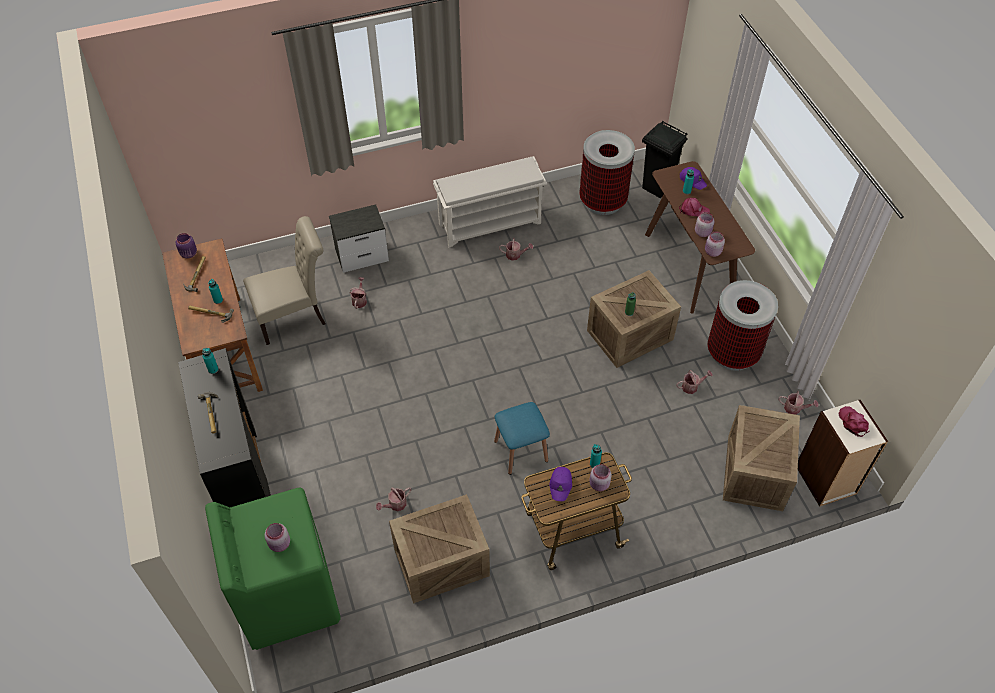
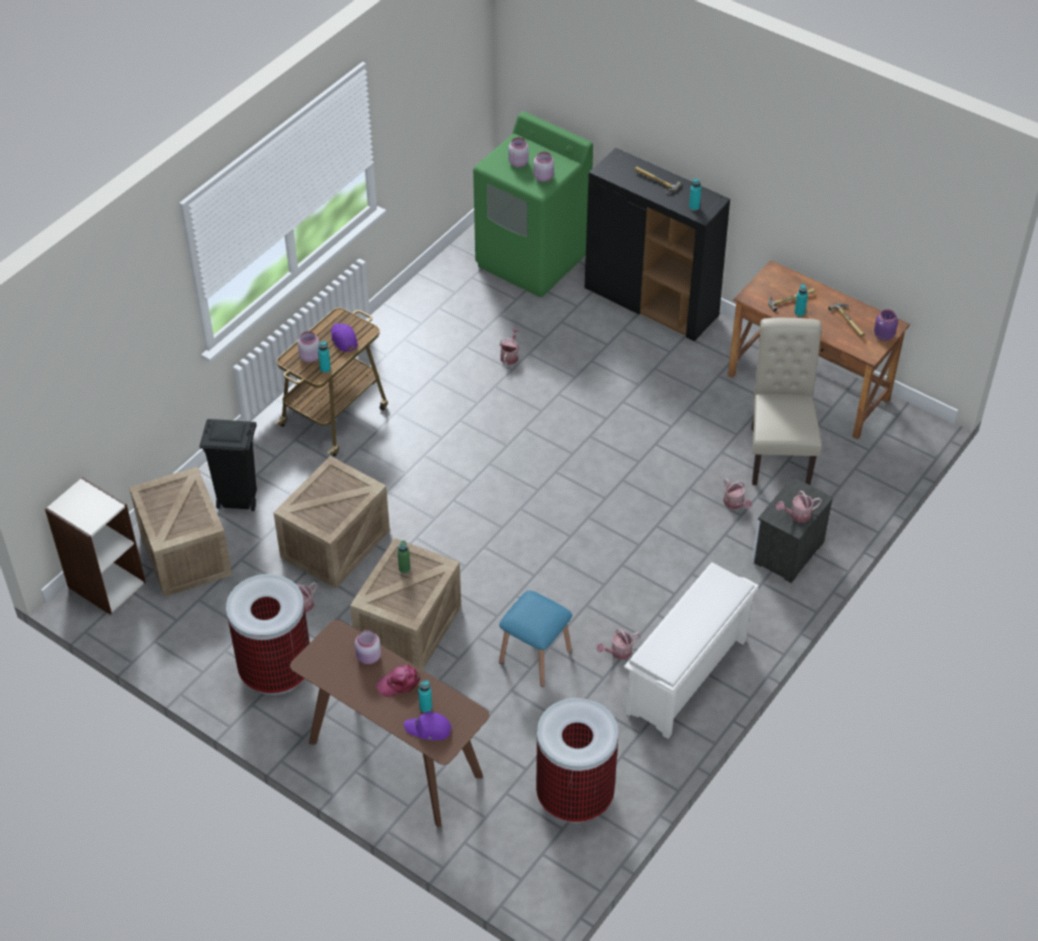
camera: 145 degrees right, 5 degrees down
(295, 317) = (778, 451): beige chair -> beige chair turned 150 degrees clockwise
(442, 561) = (431, 340): crate -> crate (335, 545)
(521, 451) = (434, 453): blue stool -> blue stool (535, 656)
(657, 188) = (517, 864): black trash can -> black trash can (237, 500)
(712, 252) = (341, 636): pink jar -> pink jar (543, 177)
(795, 408) = (171, 643): watering can -> watering can (797, 515)
(853, 422) = (87, 509): pink cap -> none

